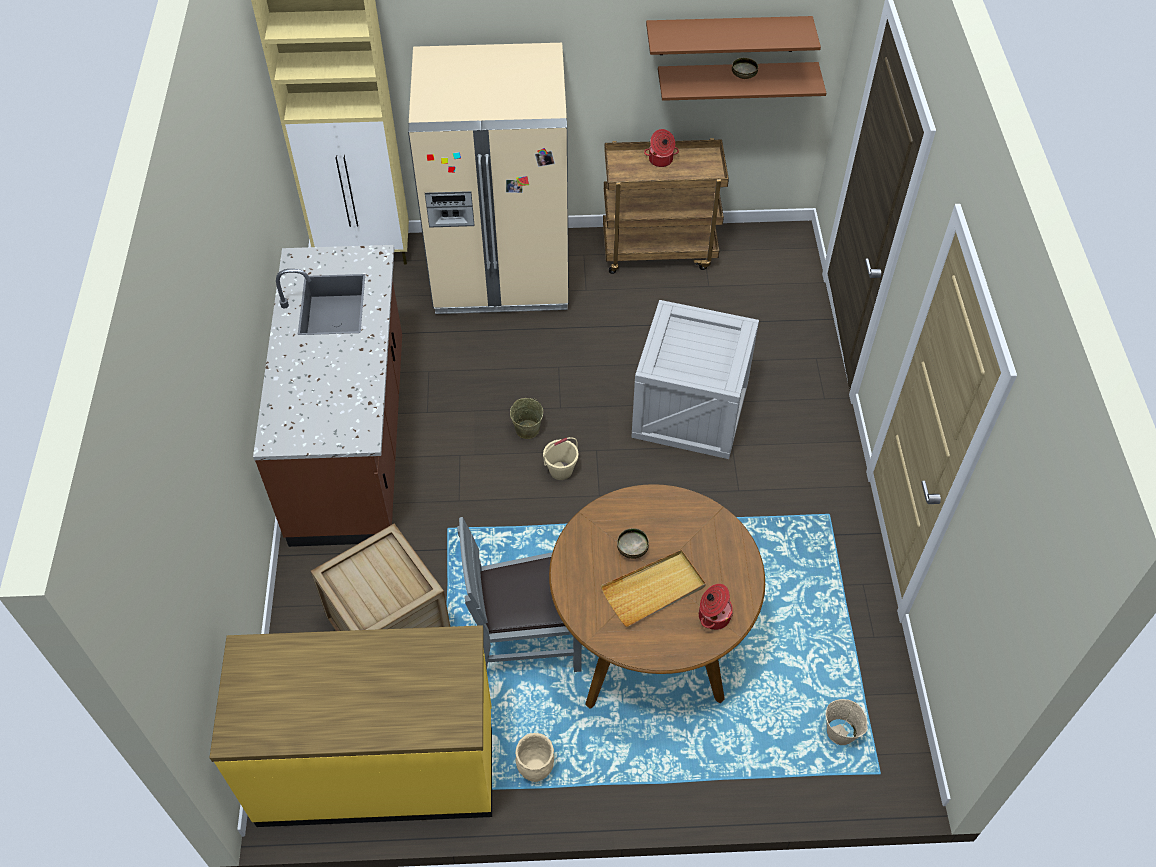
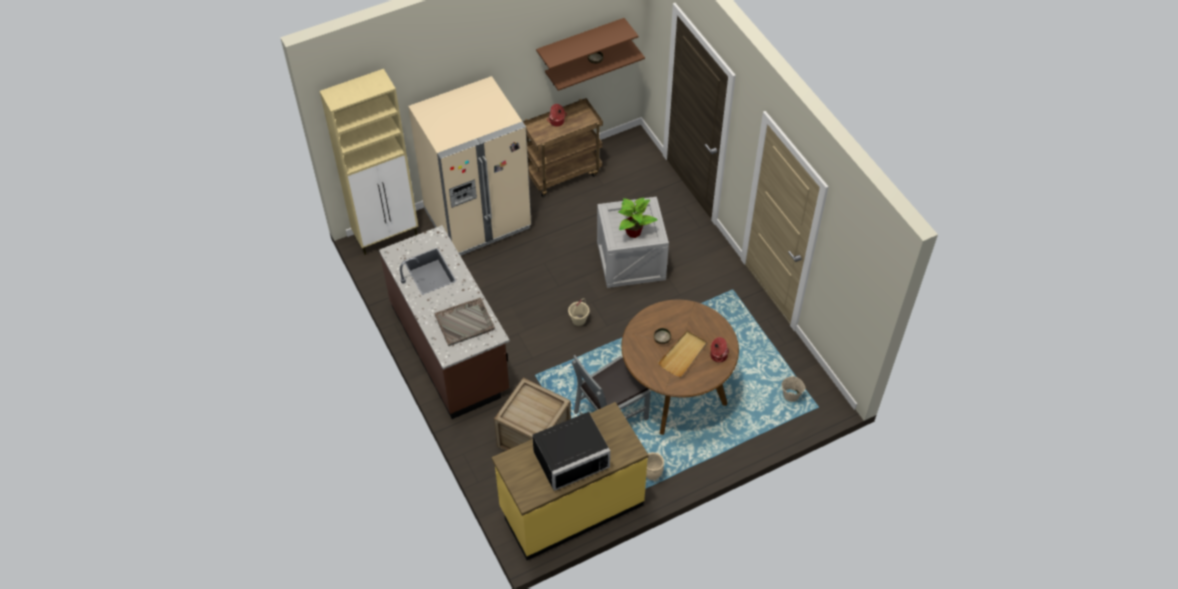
camera: 25 degrees left, 0 degrees up
(332, 400) = (465, 322): none -> grey tray
(349, 689) = (569, 456): none -> black microwave
(527, 429) = (547, 304): beige bucket -> none
(693, 361) = (633, 232): none -> potted plant

